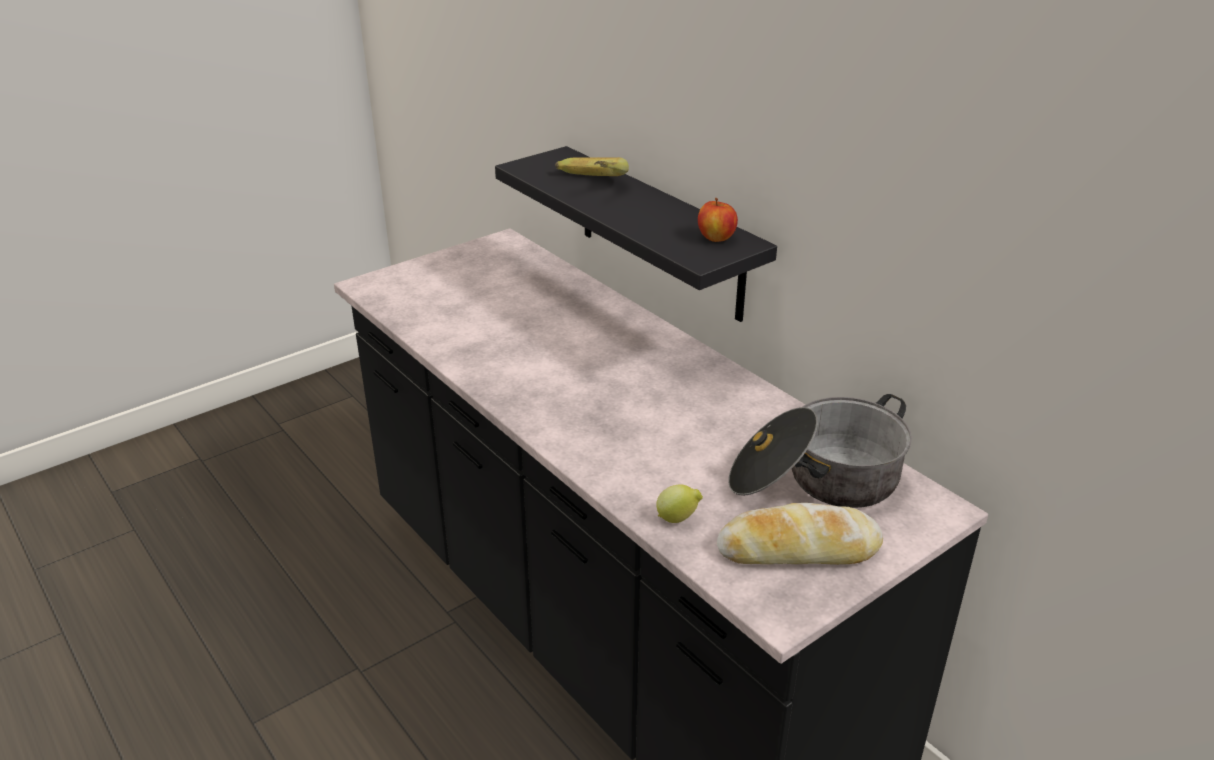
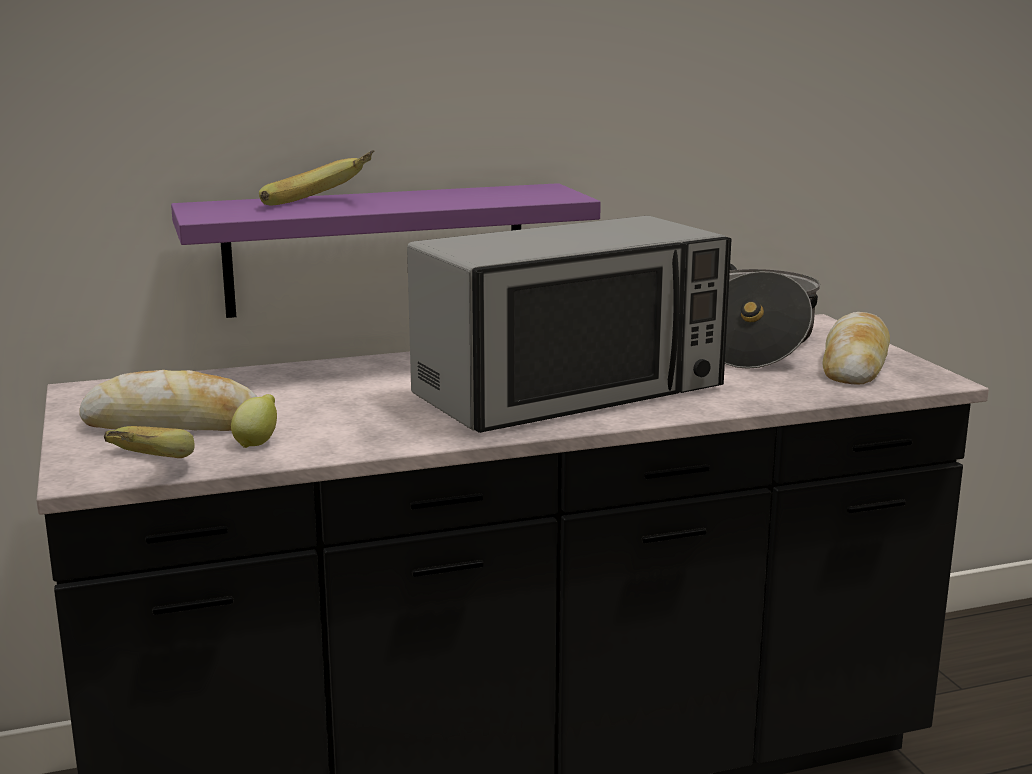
camera: 70 degrees left, 15 degrees down
(378, 295) = (134, 471): none -> banana
(458, 283) = (173, 424): none -> bread
(602, 406) = (571, 393): none -> microwave
(660, 233) = (376, 249): black shelf -> purple shelf
(678, 519) = (794, 391): lemon -> lemon (257, 443)
(716, 238) = (523, 190): apple -> none

